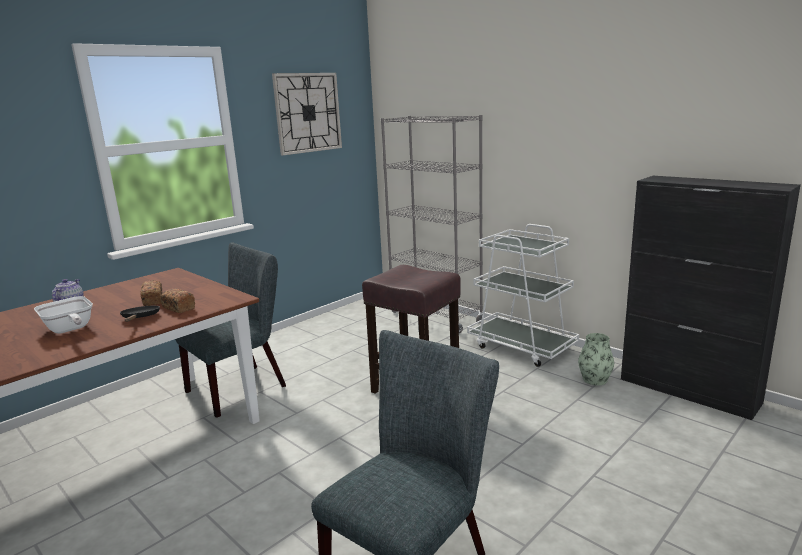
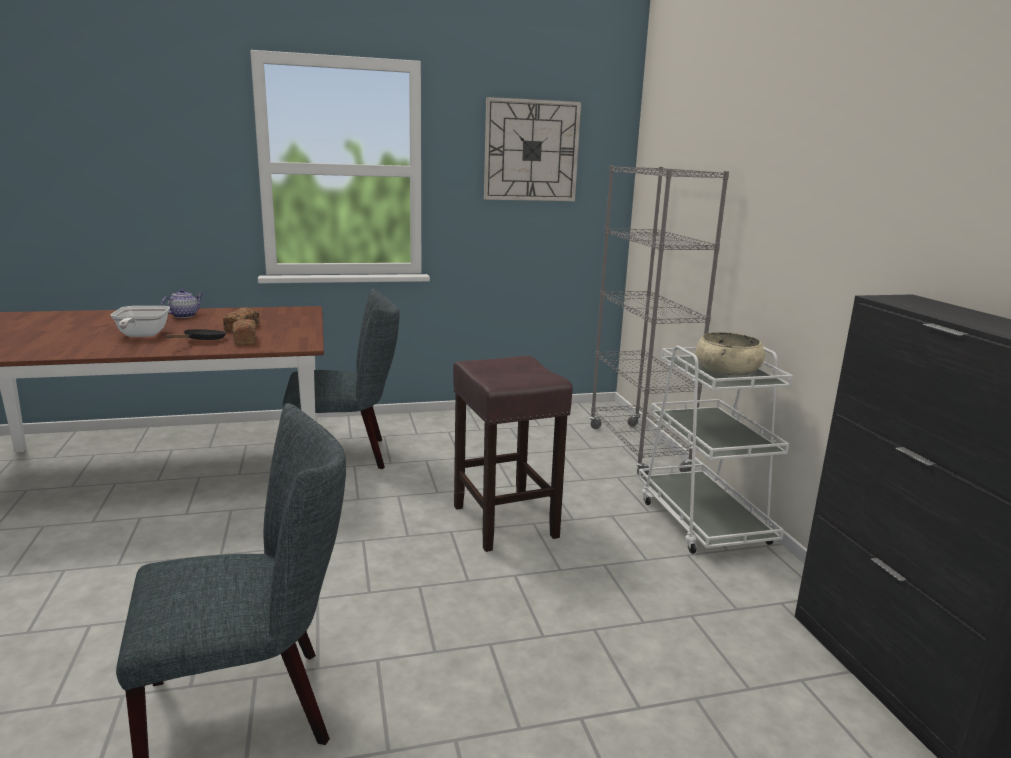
camera: 30 degrees right, 0 degrees up
(525, 244) = (727, 370): none -> beige bowl
(594, 379) = (752, 601): vase -> none

